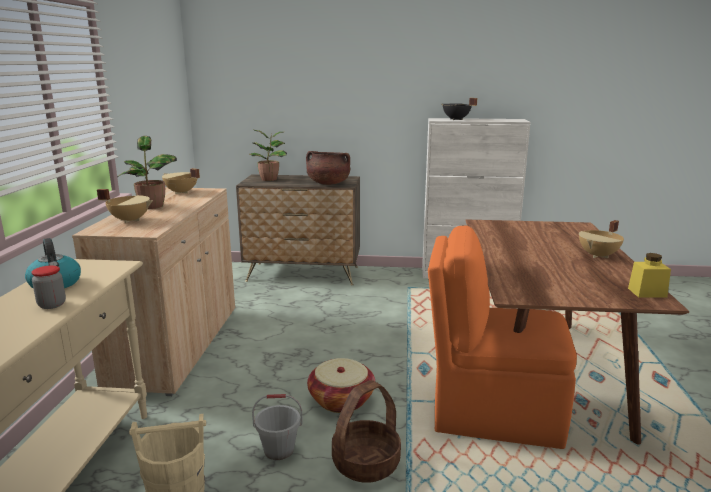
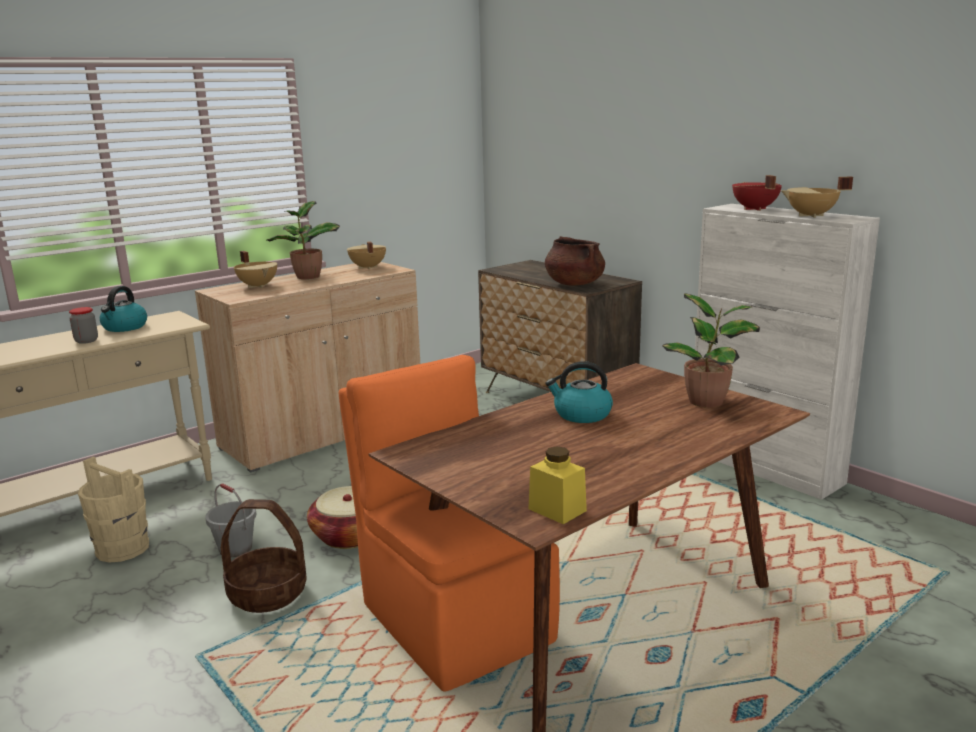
camera: 45 degrees right, 0 degrees up
(270, 179) = (530, 268): potted plant -> potted plant (708, 401)
(456, 119) = (754, 209): black cooking pot -> red cooking pot
(522, 249) = (581, 414): none -> kettle
(599, 255) = (655, 453): beige cooking pot -> beige cooking pot (811, 216)

